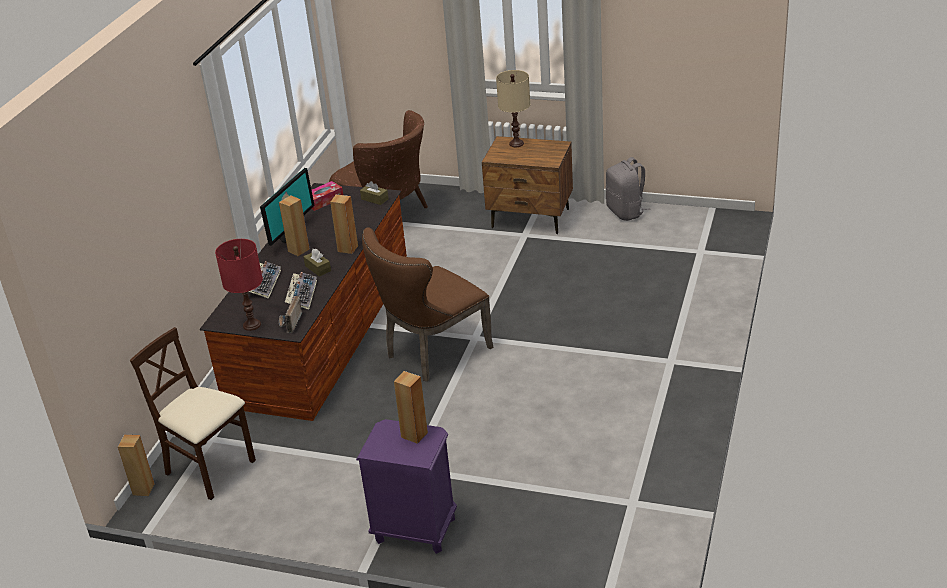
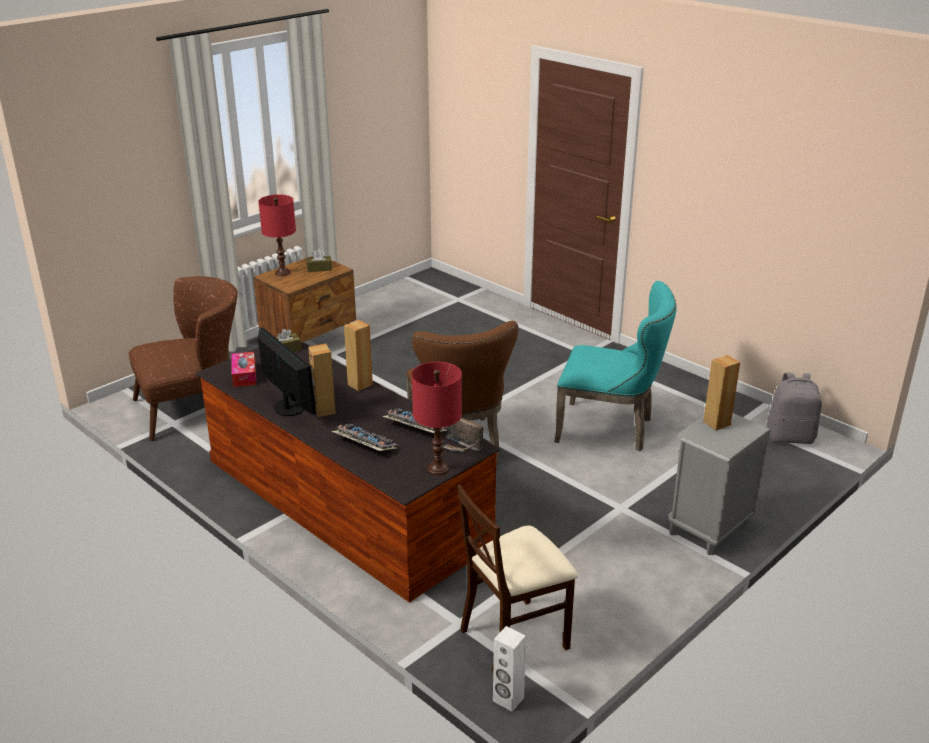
camera: 65 degrees left, 5 degrees down
(143, 489) = (508, 700): brown speaker -> white speaker
(318, 268) = (375, 408): brown tissue box -> brown tissue box (319, 268)
(415, 530) = (709, 529): purple nightstand -> grey nightstand
(516, 143) = (282, 273): beige table lamp -> red table lamp
(537, 423) = (611, 429): none -> turquoise chair
(626, 212) = (363, 306): grey backpack -> grey backpack (790, 437)

